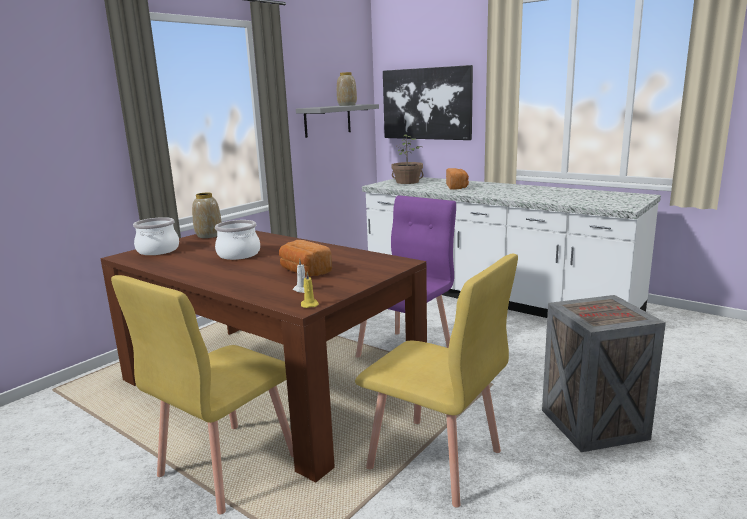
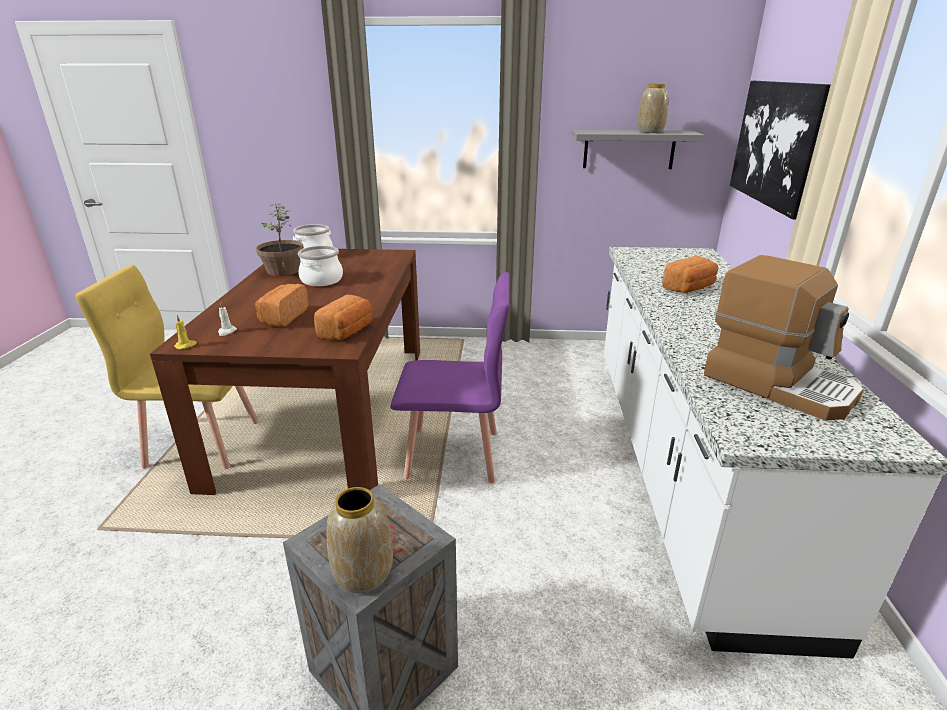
camera: 55 degrees right, 10 degrees up
(209, 235) = (374, 254): vase -> vase (364, 573)
(372, 258) = (347, 331): none -> bread
(407, 182) = (671, 258): potted plant -> potted plant (283, 271)
(435, 460) = (248, 552): yellow chair -> none
(583, 196) = (778, 384): none -> coffee machine

